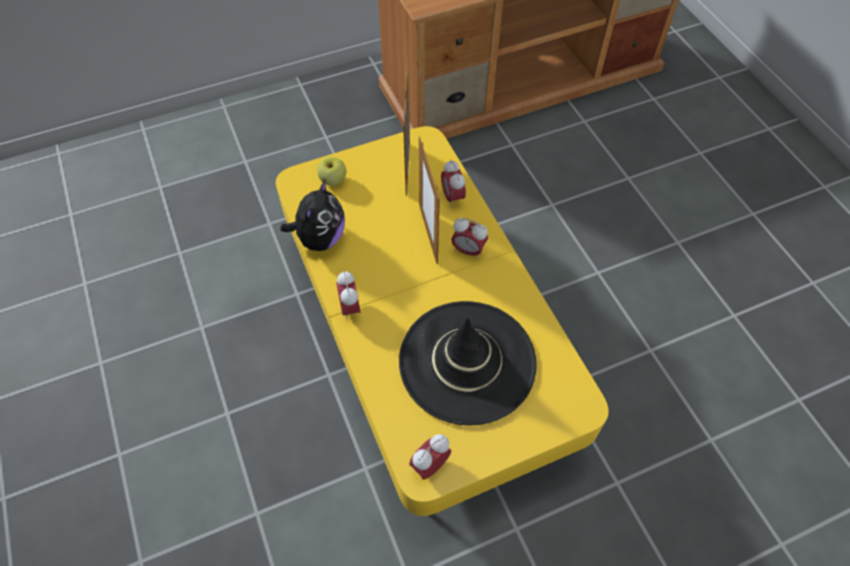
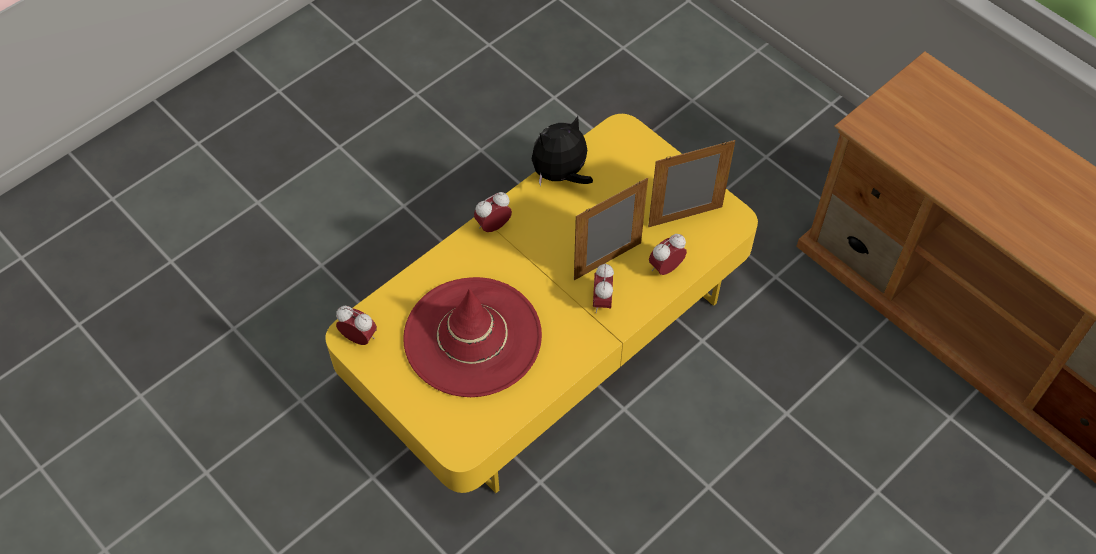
camera: 70 degrees right, 0 degrees up
(320, 238) = (561, 175): plush toy -> plush toy turned 150 degrees clockwise
(333, 180) = (637, 159): apple -> none
(467, 362) = (472, 337): black hat -> red hat

